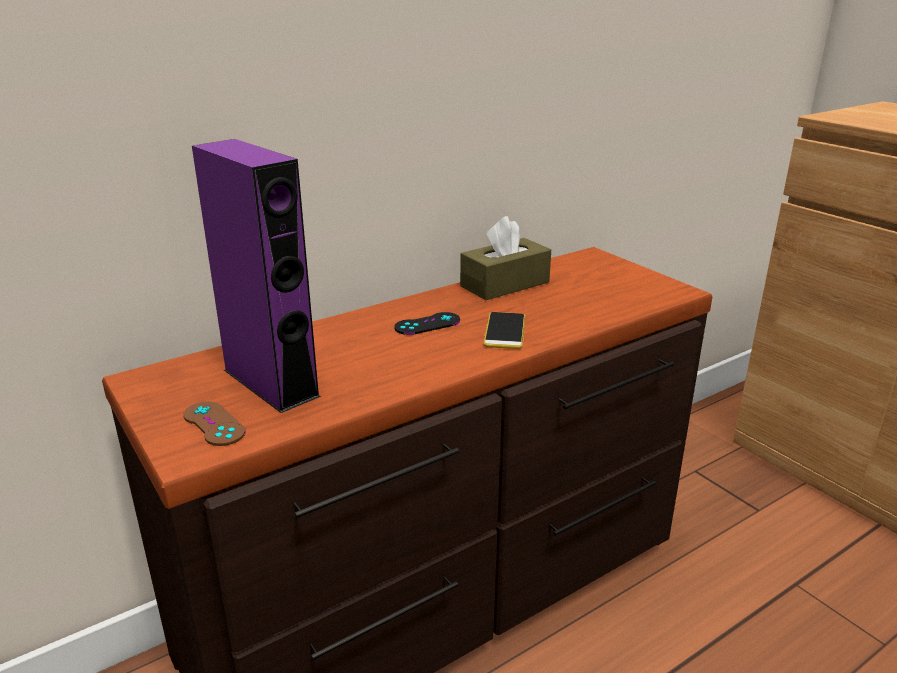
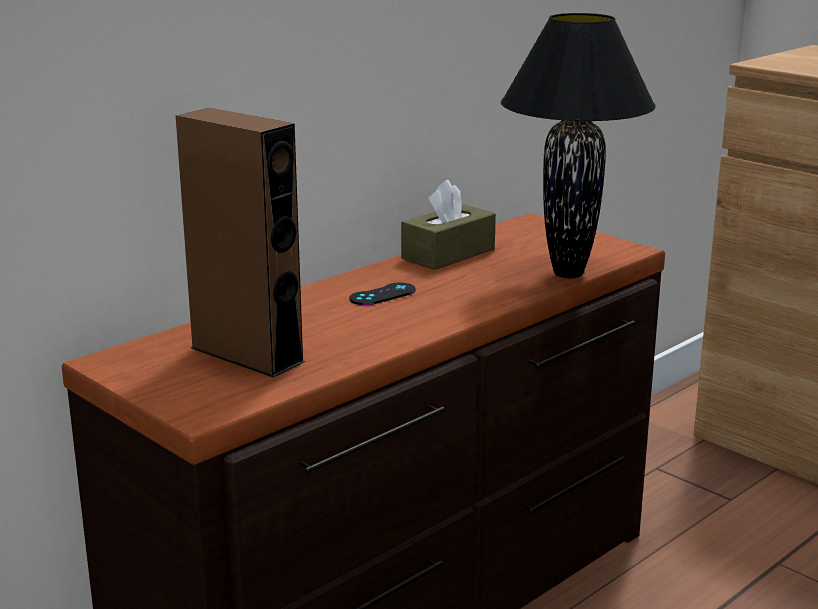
camera: 10 degrees left, 5 degrees down
(214, 424) = (211, 390): brown game controller -> none
(271, 382) = (247, 354): purple speaker -> brown speaker
(505, 331) = (466, 296): phone -> none
(612, 313) = (569, 273): none -> black table lamp

